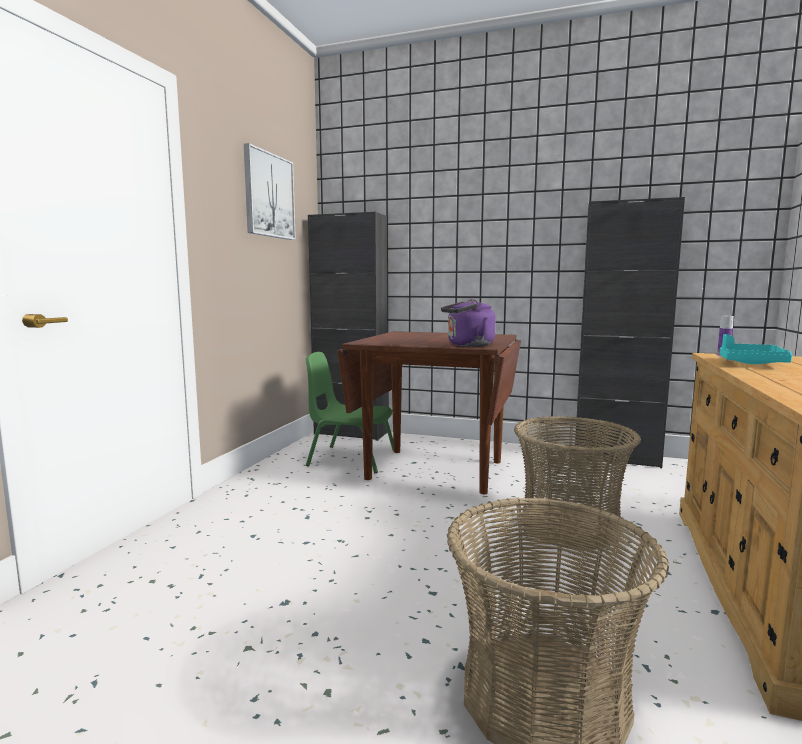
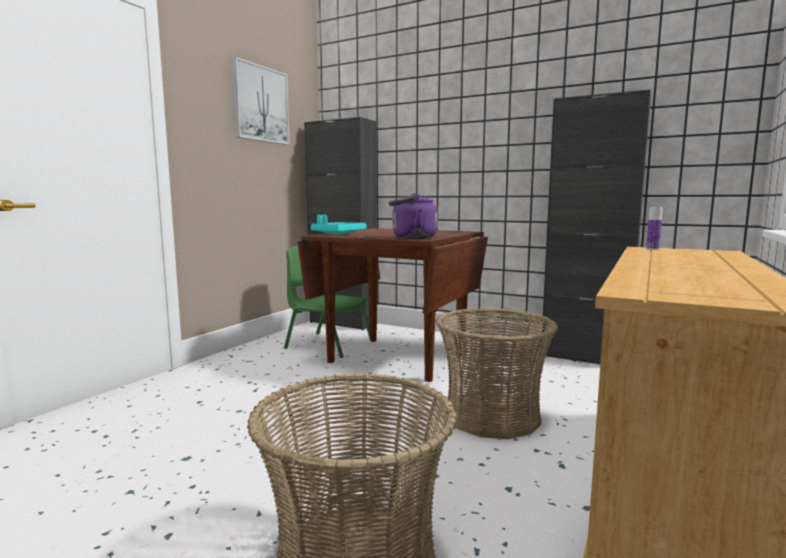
camera: 10 degrees right, 0 degrees up
(749, 363) = (664, 255): turquoise tray -> turquoise tray (338, 234)

